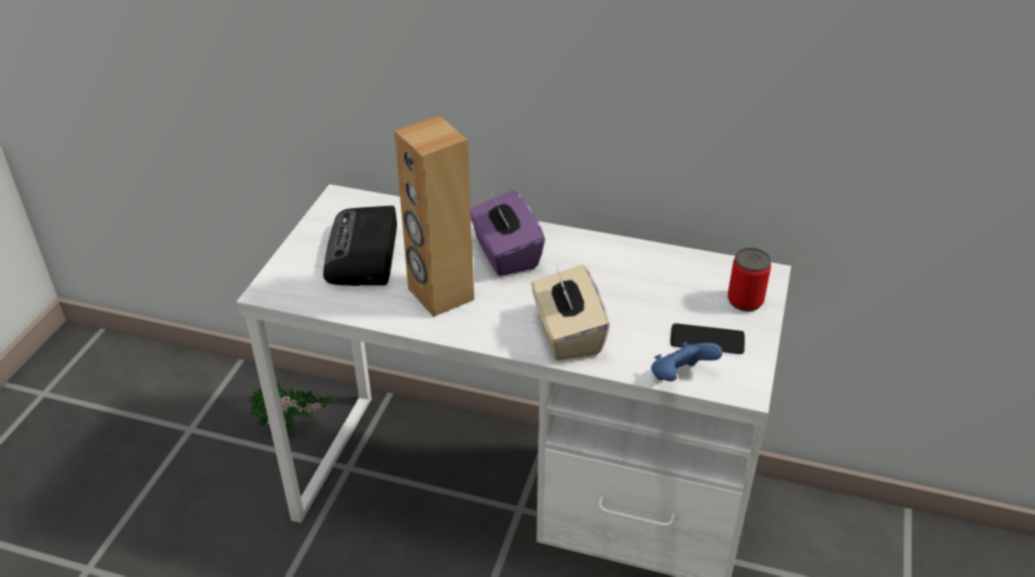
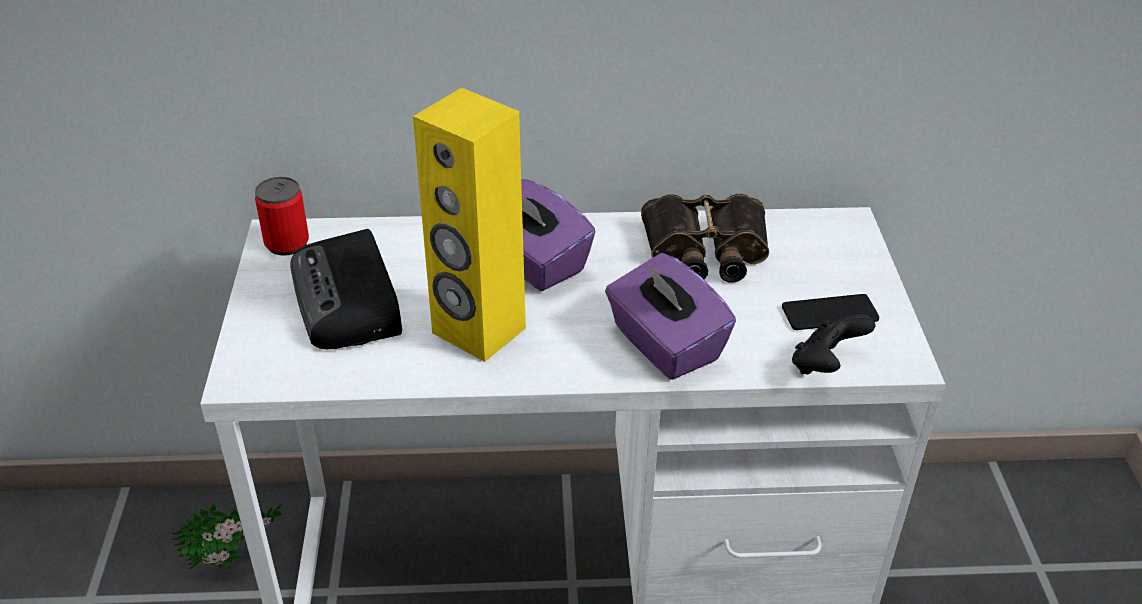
camera: 20 degrees left, 0 degrees up
(440, 294) = (478, 331): brown speaker -> yellow speaker
(567, 334) = (664, 345): beige tissue box -> purple tissue box
(638, 272) = (705, 251): none -> binoculars
(680, 377) = (825, 365): blue game controller -> black game controller
(745, 301) = (845, 258): can -> can (287, 243)

